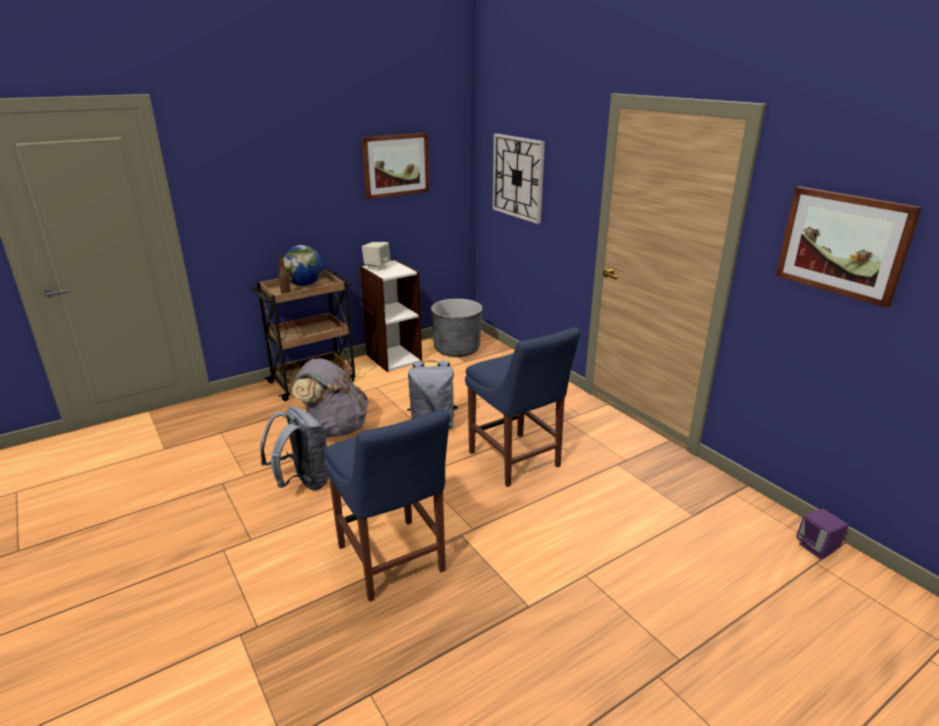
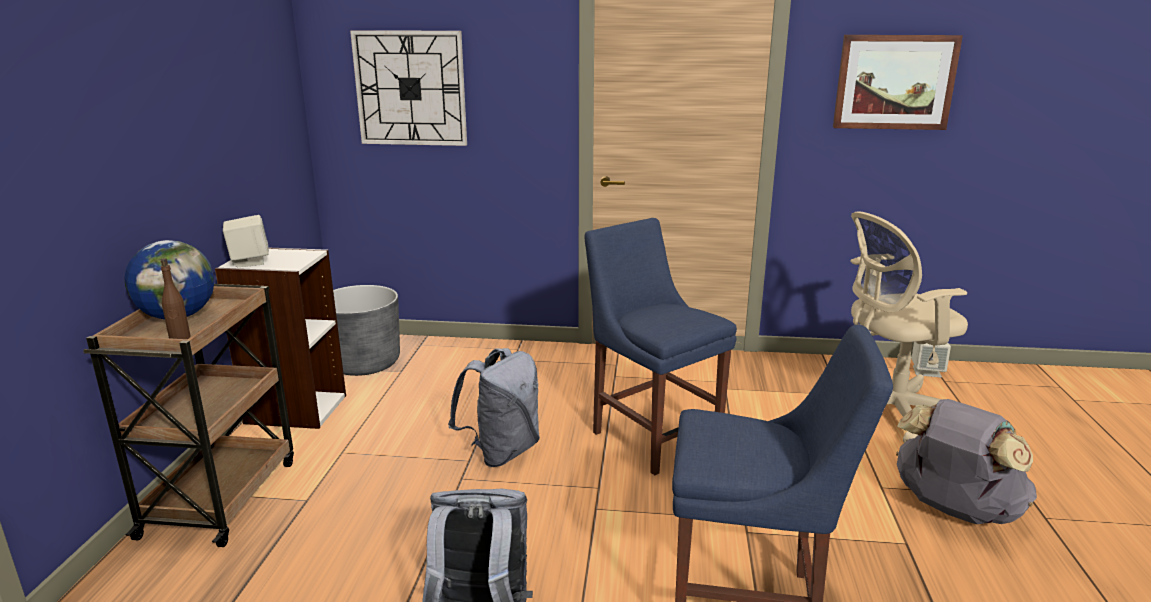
camera: 50 degrees left, 5 degrees down
(334, 428) = (385, 530): grey backpack -> grey backpack (953, 510)
(396, 165) = (229, 86): picture -> none
(516, 461) = (652, 435): blue chair -> blue chair turned 135 degrees counterclockwise
(702, 548) = (889, 413): none -> beige office chair
(817, 548) = (926, 371): purple speaker -> beige speaker

